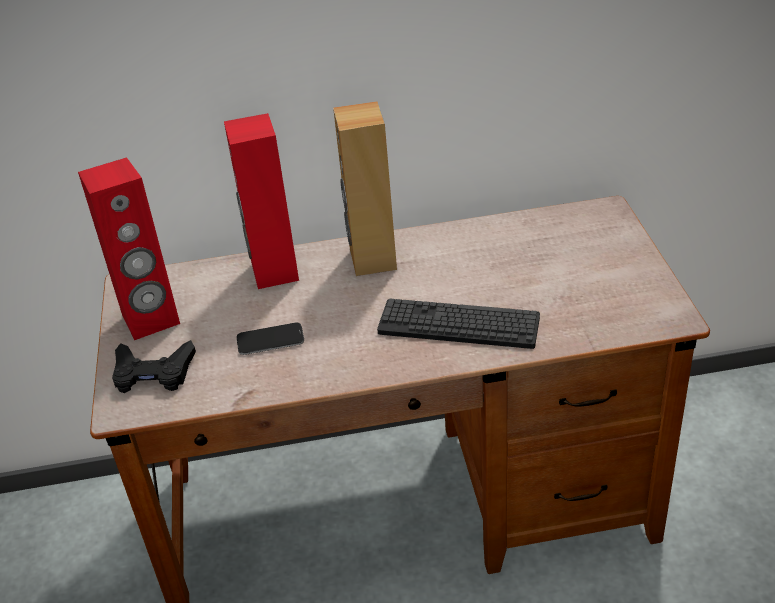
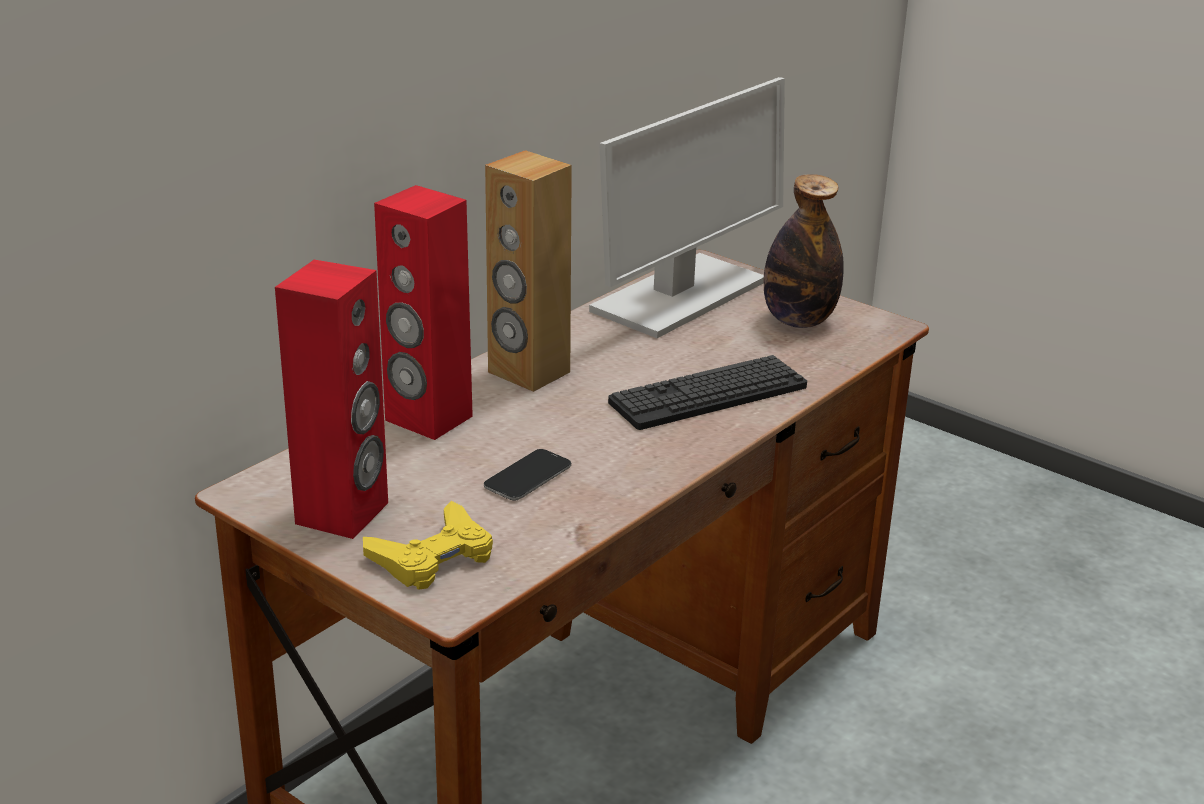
camera: 45 degrees left, 10 degrees down
(153, 373) = (433, 557): black game controller -> yellow game controller
(548, 234) = (679, 297): none -> monitor
(608, 286) = (798, 320): none -> bottle

